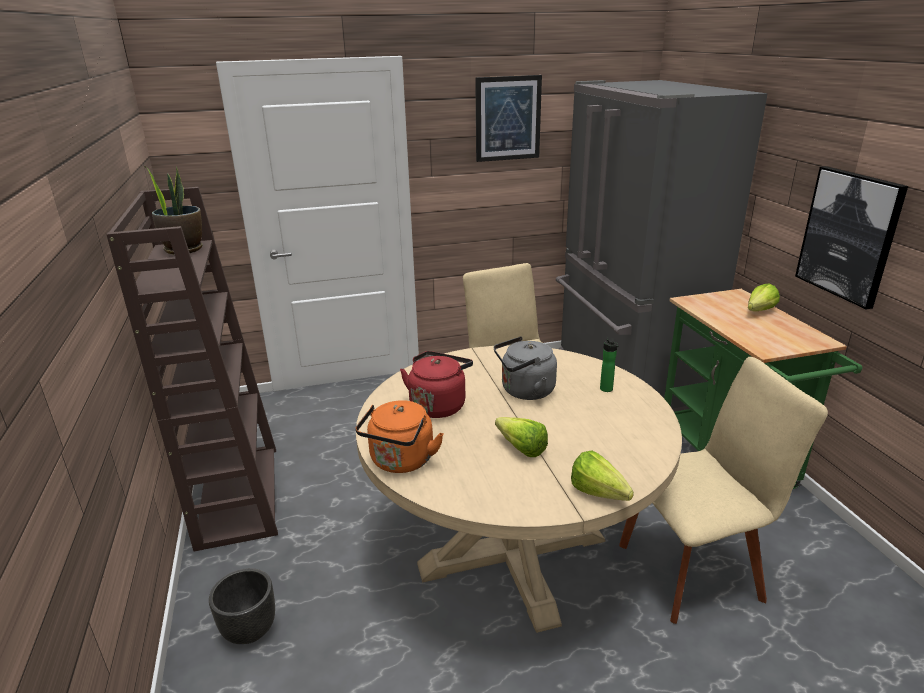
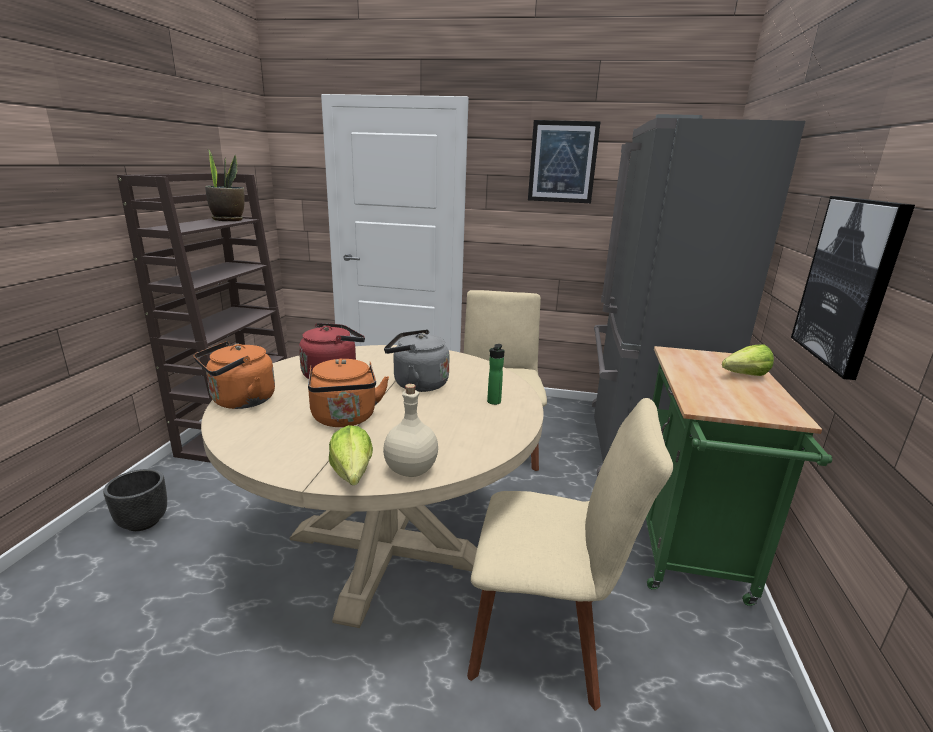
camera: 25 degrees right, 5 degrees down
(518, 446) = (345, 419): lettuce -> orange kettle
(631, 472) = (410, 469): none -> beige bottle

